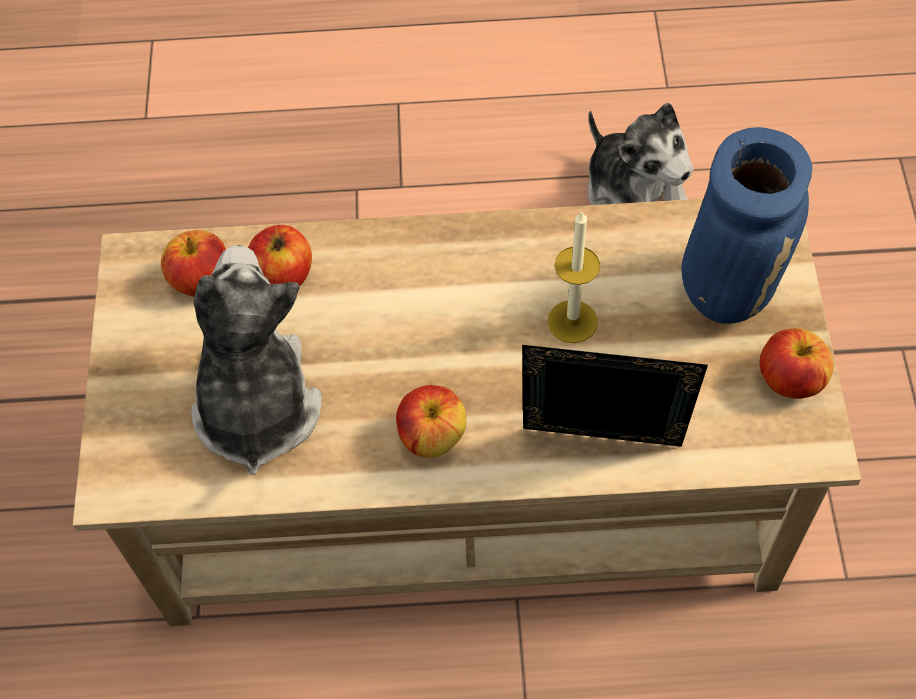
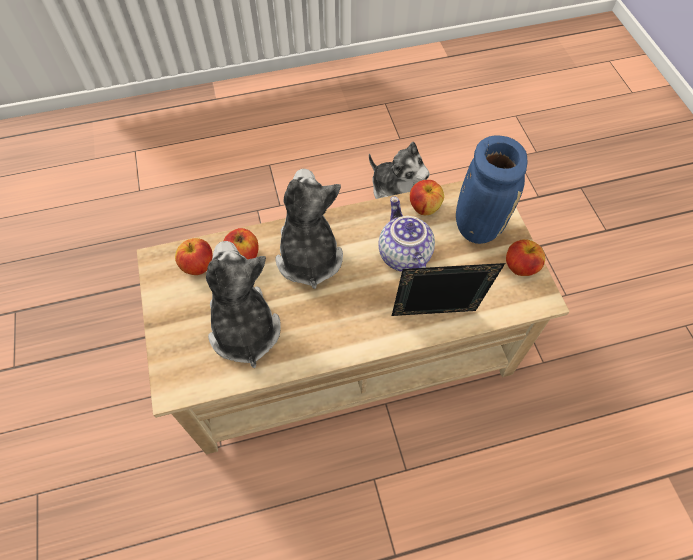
camera: 15 degrees left, 0 degrees up
(399, 295) = (308, 256): none -> plush toy
(432, 436) = (344, 328): apple -> apple (424, 207)
(572, 321) = (403, 255): candle -> teapot

